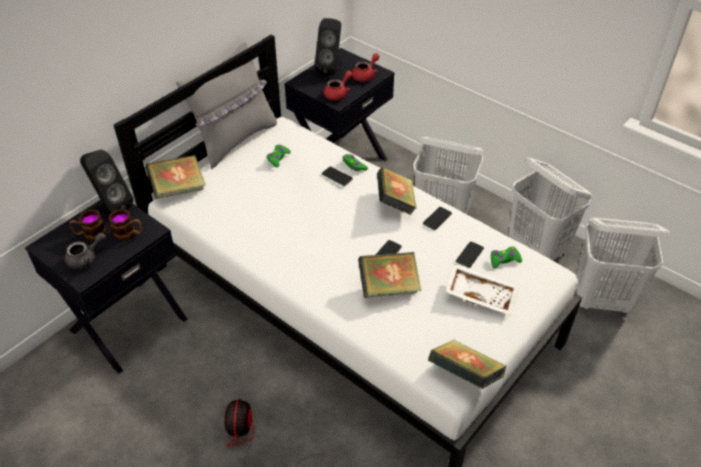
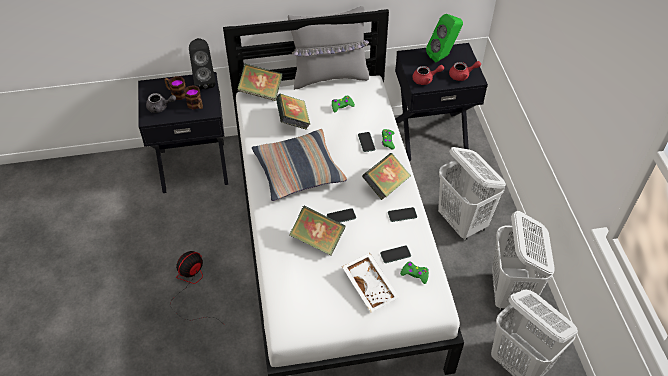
camera: 40 degrees right, 5 degrees up
(300, 238) = (298, 171): none -> pillow
(331, 68) = (443, 56): black speaker -> green speaker
(464, 375) = (301, 328): book -> book (293, 121)

